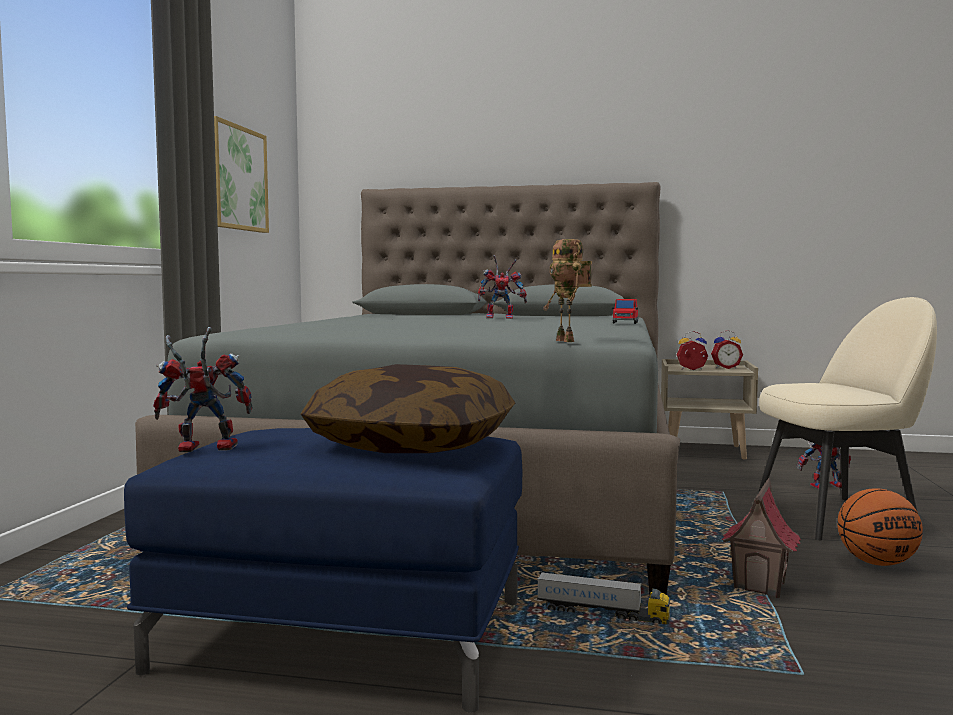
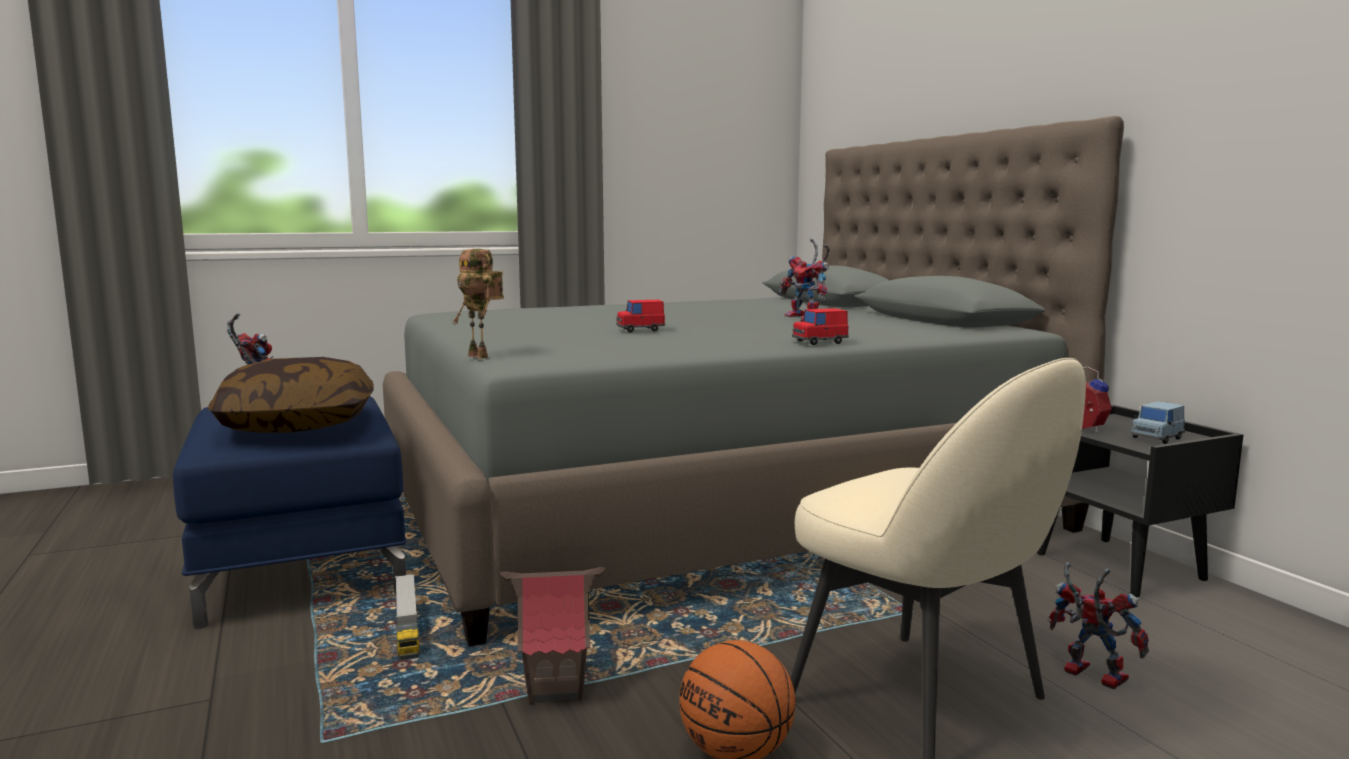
camera: 55 degrees right, 5 degrees up
(237, 178) = (671, 154): picture -> none
(492, 327) = (640, 330): none -> red toy car
(568, 341) = (481, 356): toy robot -> toy robot turned 75 degrees counterclockwise
(705, 451) = (1121, 567): beige nightstand -> black nightstand
(725, 368) = (1156, 438): alarm clock -> blue toy car

